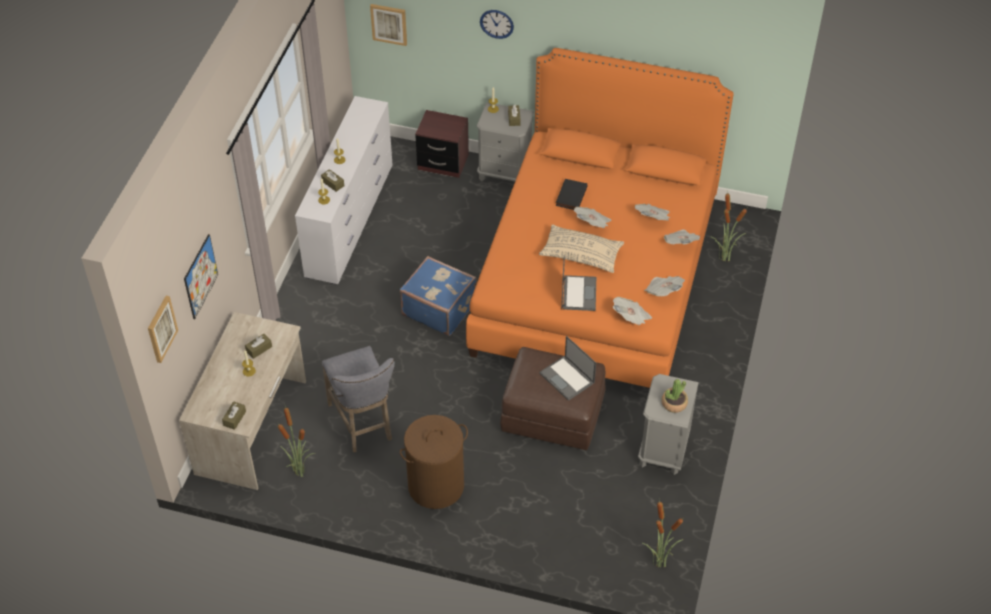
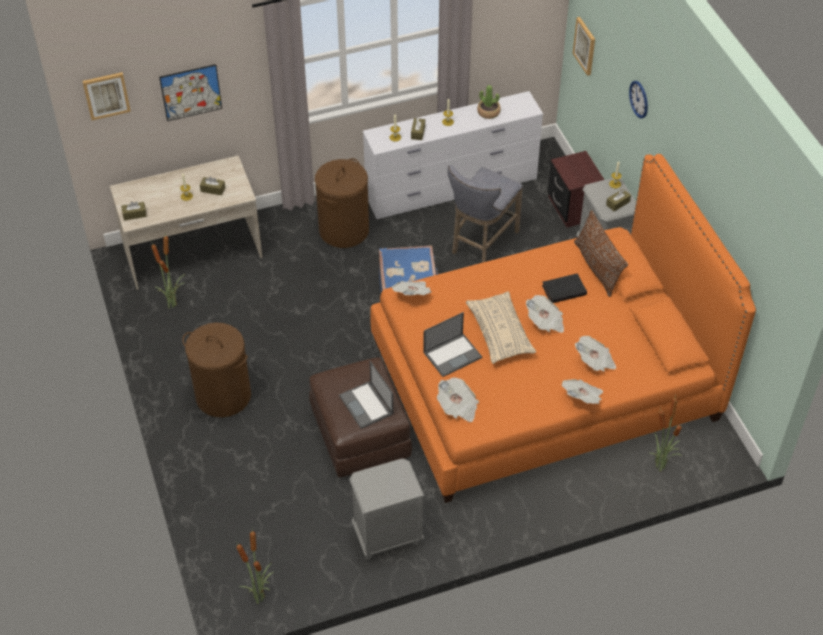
camera: 55 degrees right, 0 degrees up
(328, 311) = (344, 230): none -> brown laundry basket
(363, 424) = (248, 315): grey stool -> grey stool (481, 244)
(565, 166) = (597, 267): none -> brown pillow
(567, 378) = (366, 405): laptop -> laptop turned 45 degrees counterclockwise
(663, 292) = (511, 415): newspaper -> newspaper (412, 295)
(674, 403) = (382, 489): potted plant -> potted plant (488, 112)

